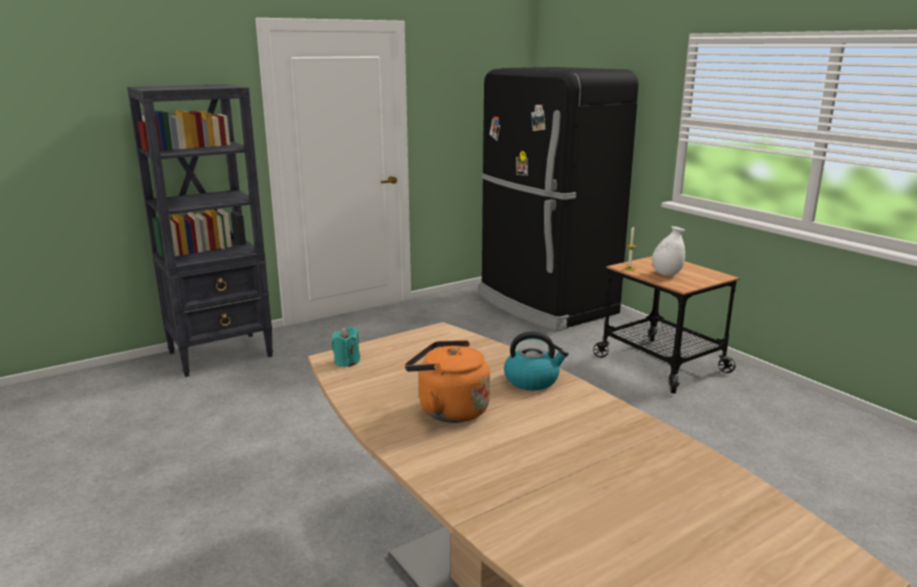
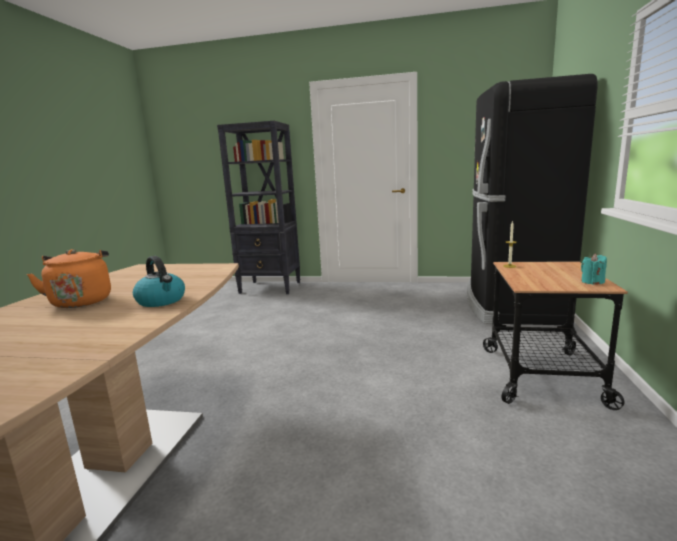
camera: 45 degrees right, 5 degrees down
(347, 362) = (138, 269): turquoise candle -> turquoise candle (592, 282)
(666, 274) = (537, 275): white vase -> none

